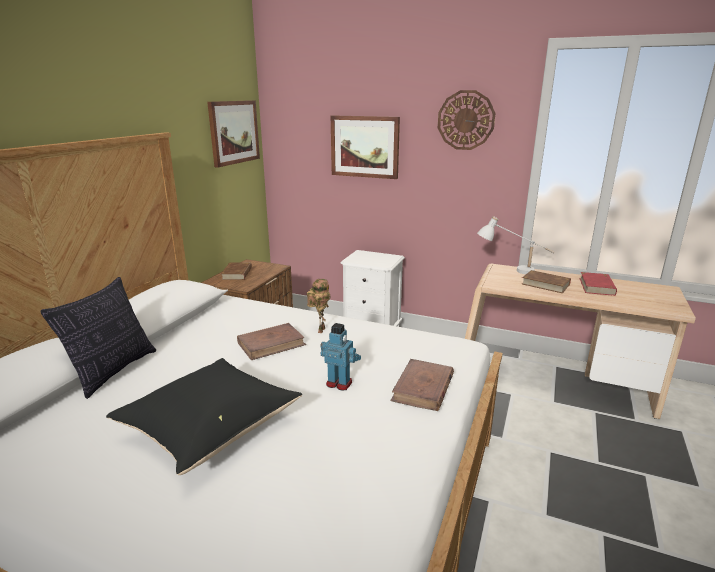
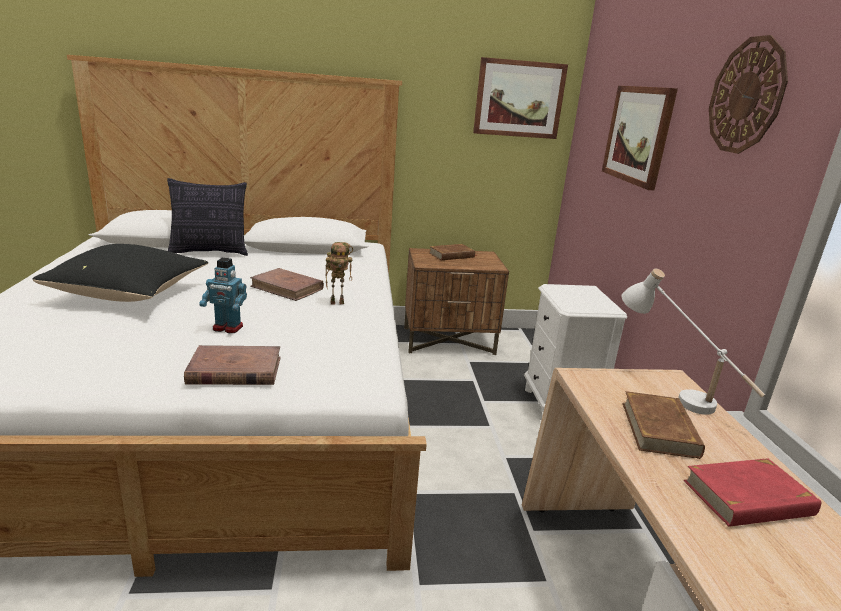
camera: 60 degrees right, 0 degrees up
(339, 383) = (227, 328): toy robot -> toy robot turned 105 degrees clockwise

